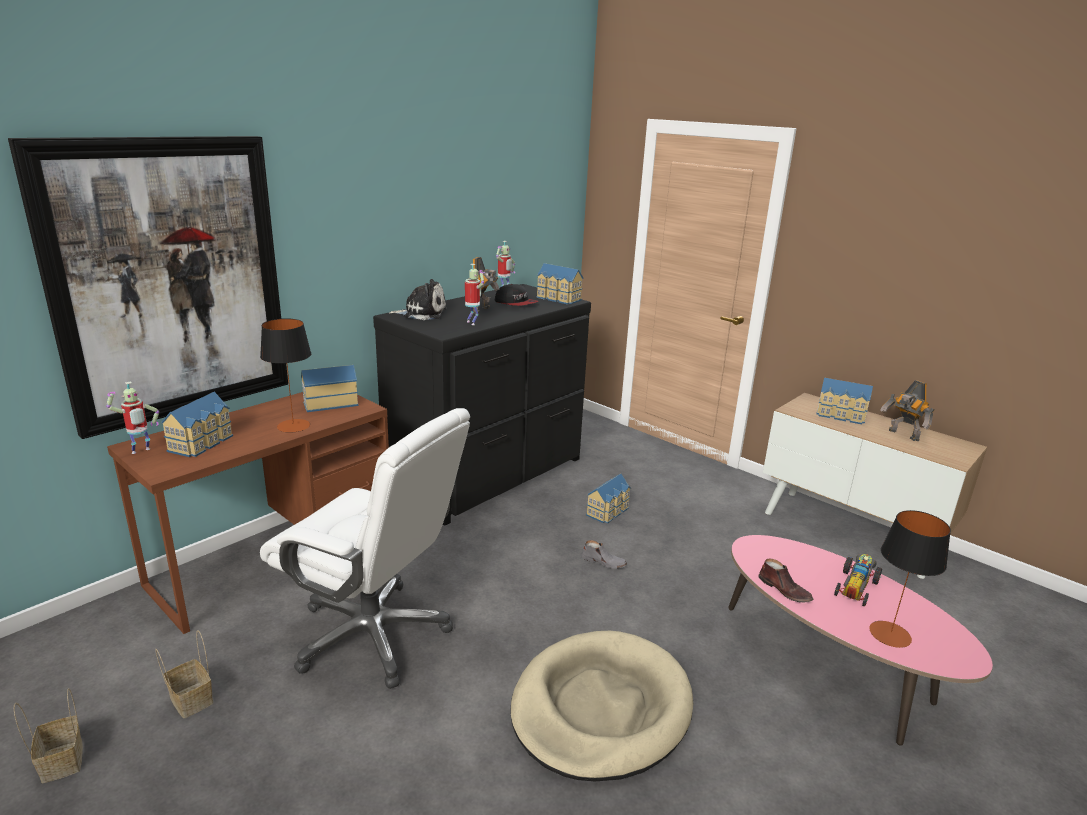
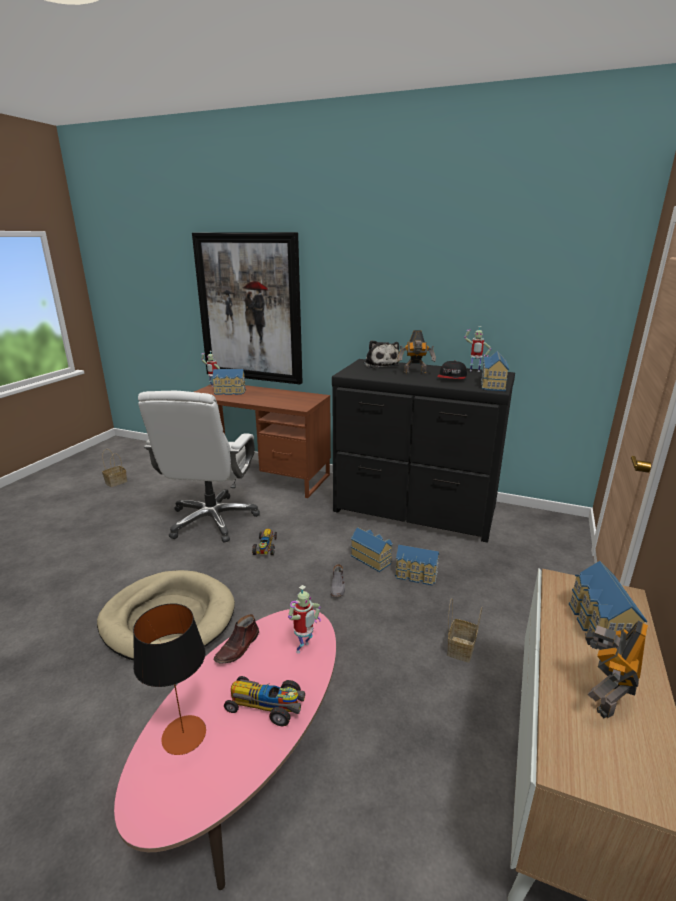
camera: 70 degrees right, 0 degrees up
(190, 699) = (153, 492): basket -> basket (460, 648)
(293, 426) = (263, 400): table lamp -> none
(329, 403) = (299, 400): toy house -> toy house (371, 558)
(472, 323) = (380, 376): toy robot -> toy robot (304, 649)
(490, 597) = (265, 548): none -> toy car

